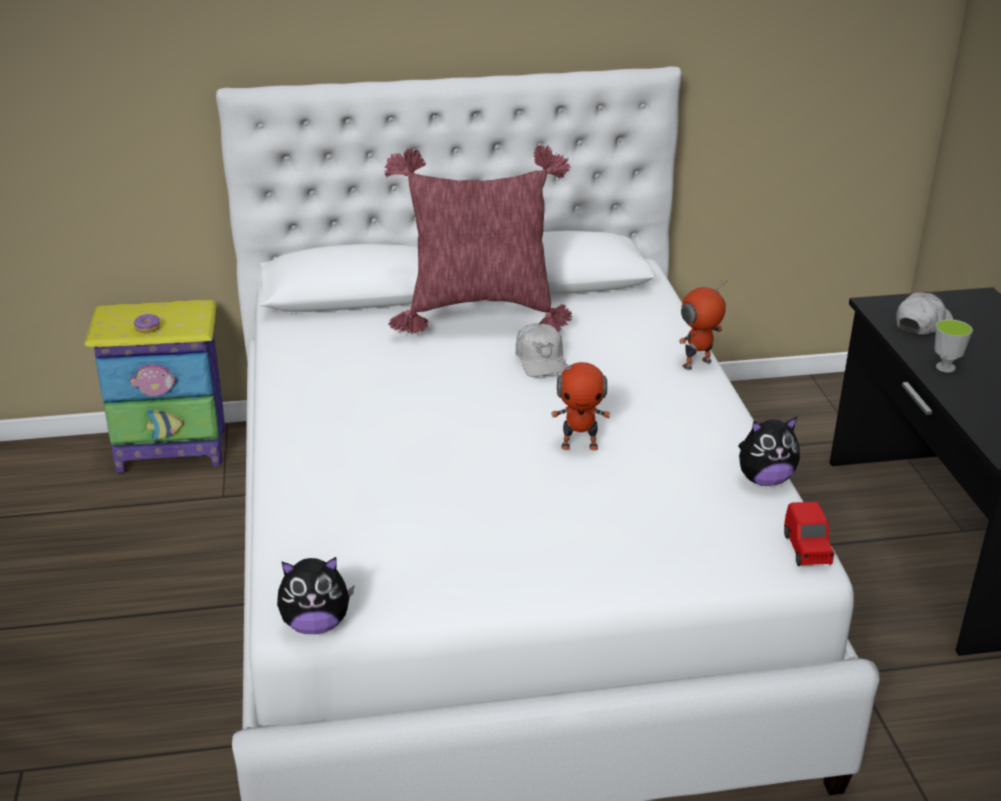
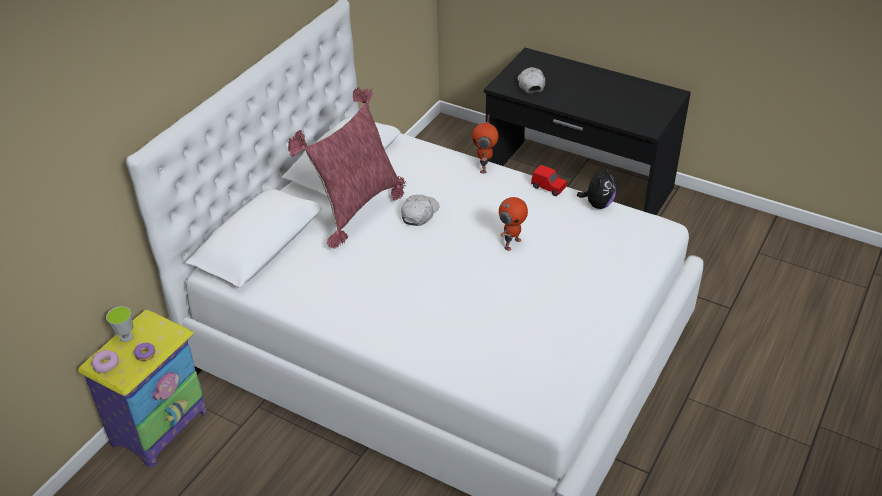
camera: 50 degrees left, 10 degrees up
(113, 316) = (106, 364): none -> donut
(316, 624) = (567, 407): plush toy -> none
(541, 360) = (419, 213): white cap -> white cap turned 90 degrees counterclockwise
(807, 550) = (658, 223): red toy car -> red toy car (549, 188)
(945, 367) = (572, 102): cup -> cup (126, 337)

